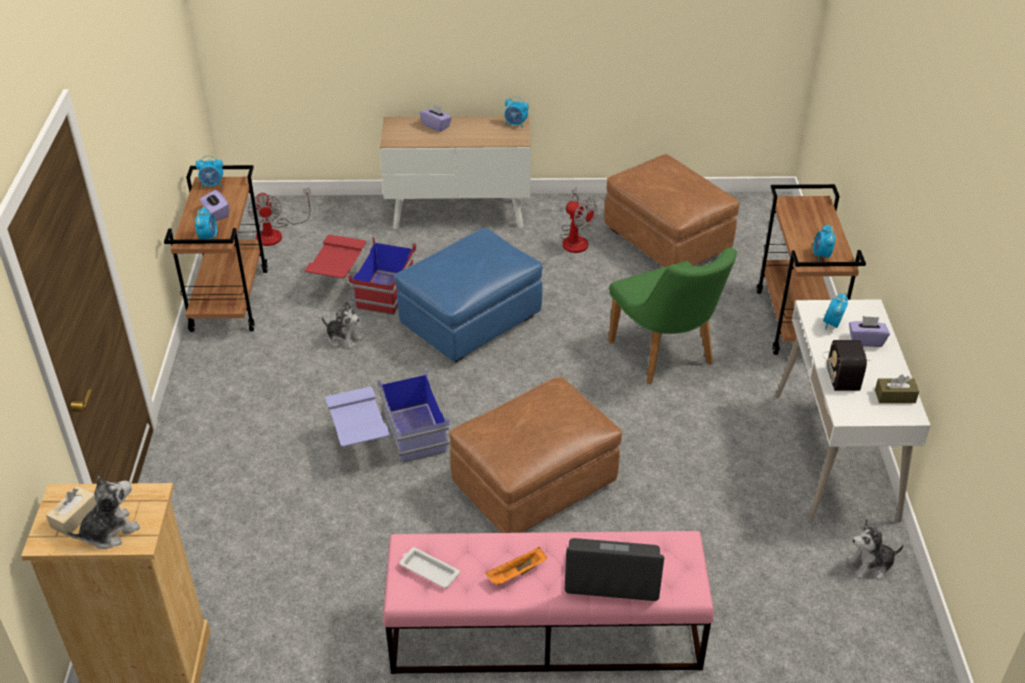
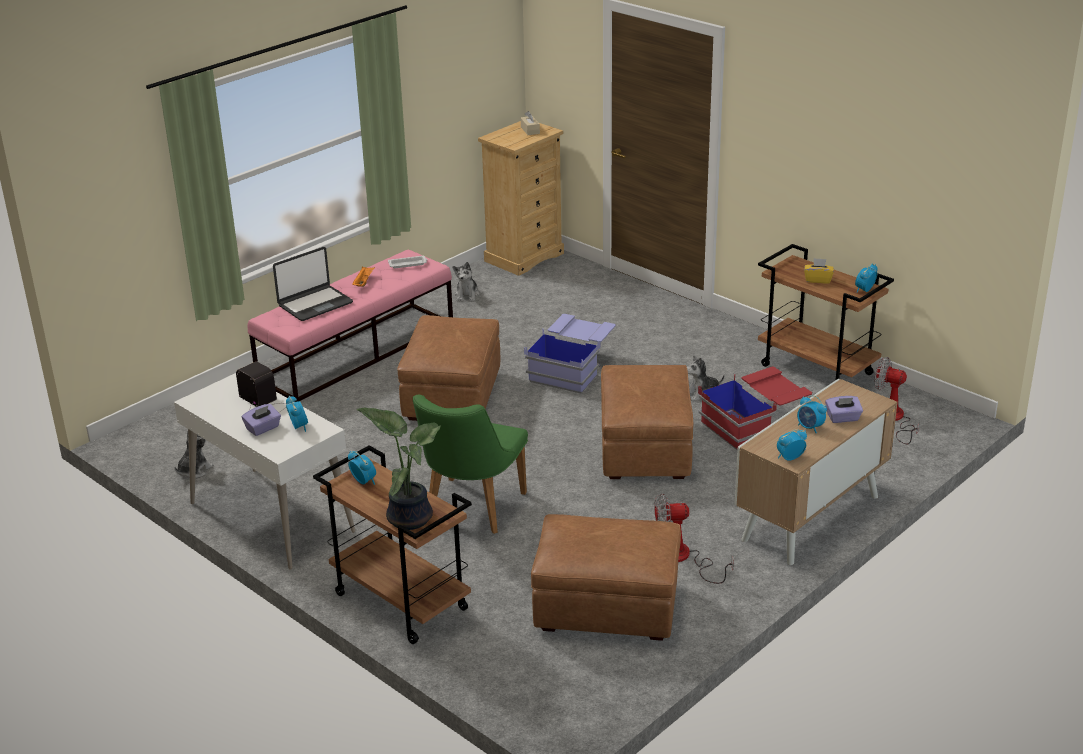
camera: 135 degrees right, 10 degrees down
(109, 531) = (508, 134): plush toy -> plush toy (467, 295)
(208, 238) = (787, 268): alarm clock -> alarm clock (810, 427)
(216, 213) = (818, 280): purple tissue box -> yellow tissue box
(470, 321) = (645, 450): blue ottoman -> brown ottoman
(667, 357) = (470, 511): green chair -> green chair turned 90 degrees counterclockwise
(815, 213) = (409, 517): none -> potted plant
(895, 396) = (211, 405): brown tissue box -> none

